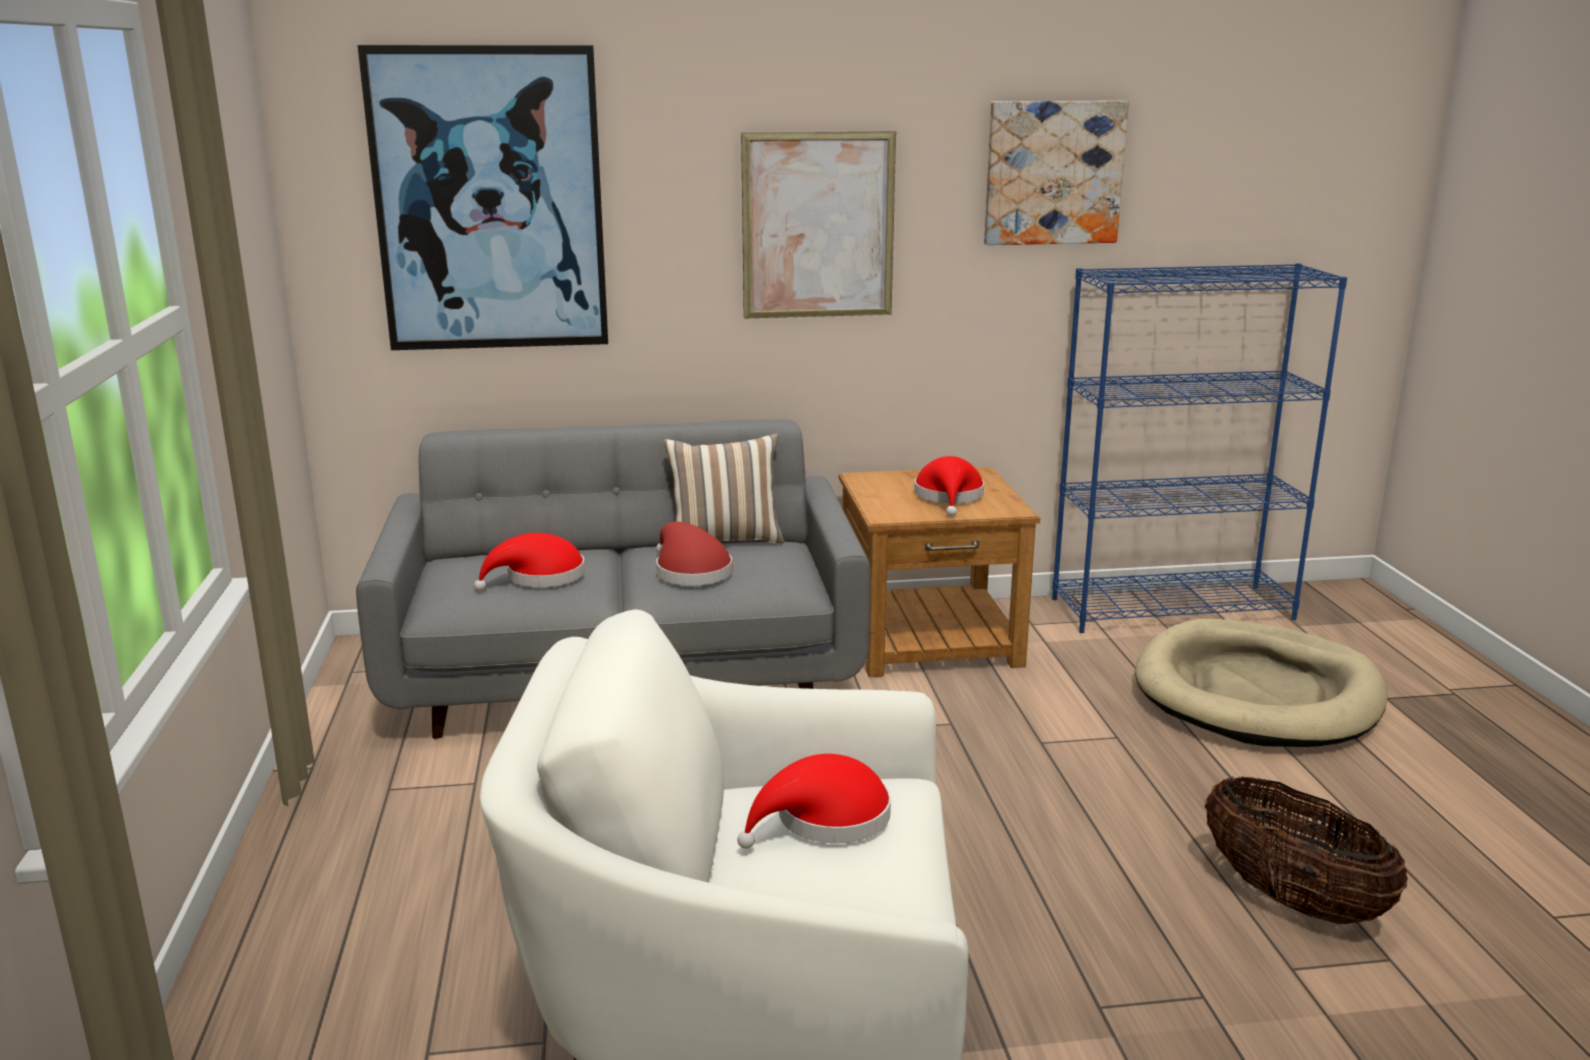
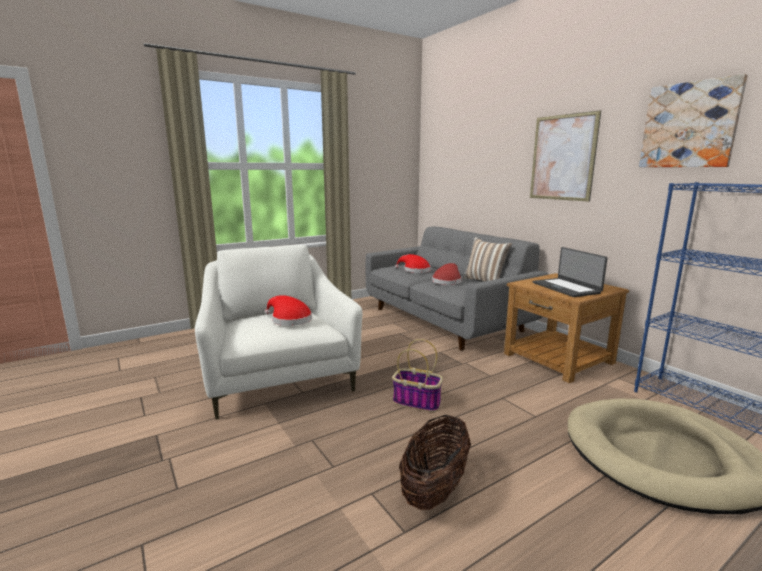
camera: 65 degrees right, 5 degrees down
(489, 201) = (462, 149): picture -> none
(949, 497) = (566, 288): red hat -> laptop
(1010, 833) = (417, 402): none -> basket

